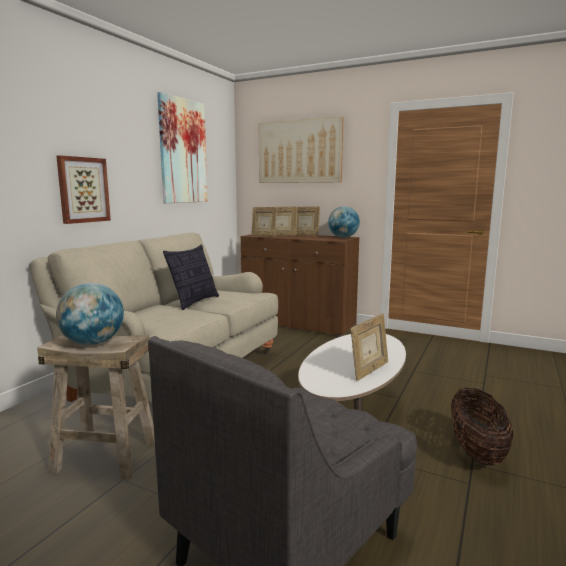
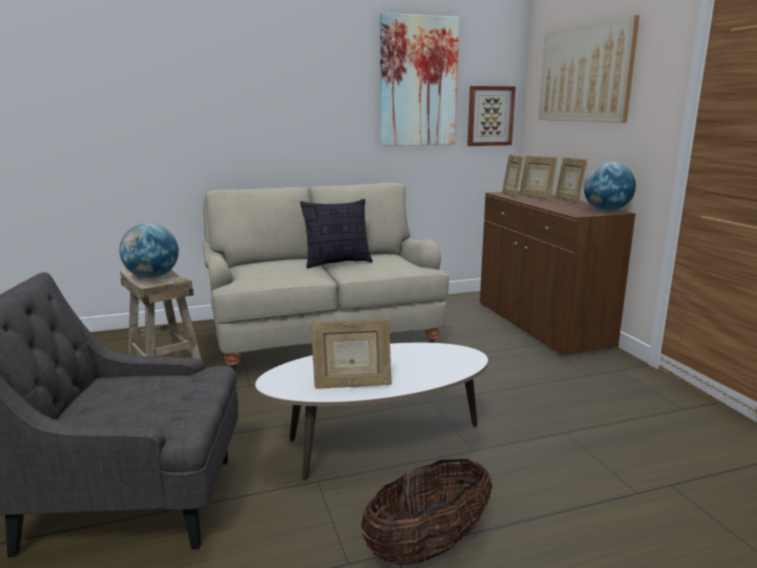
camera: 45 degrees right, 5 degrees up
(83, 190) = (269, 131): picture -> picture (490, 116)

